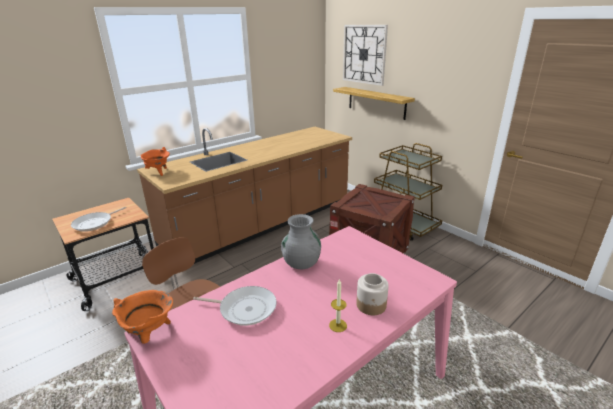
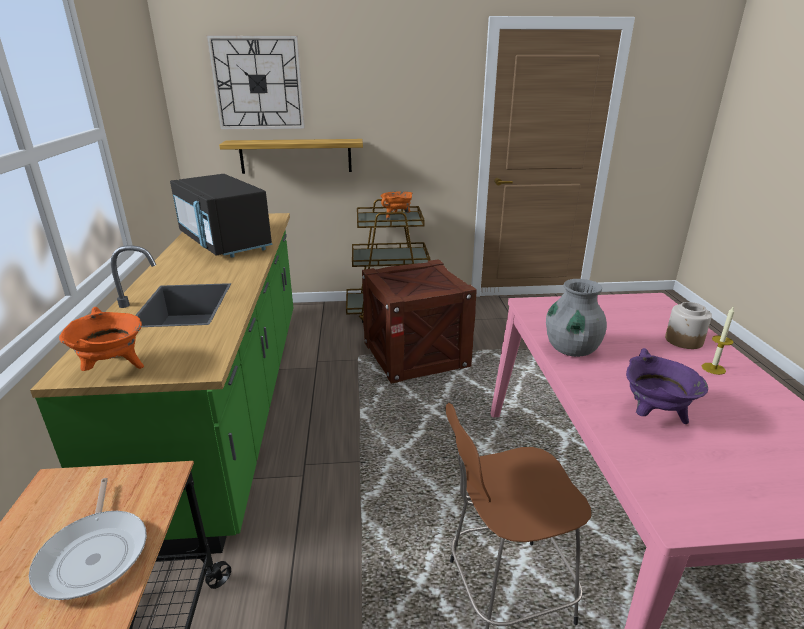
camera: 55 degrees left, 0 degrees up
(149, 334) = (683, 517): orange cooking pot -> orange cooking pot (397, 217)
(245, 308) = (654, 416): frying pan -> purple cooking pot
(261, 225) = (230, 403): brown counter -> green counter
(289, 142) = (225, 242): none -> black microwave

